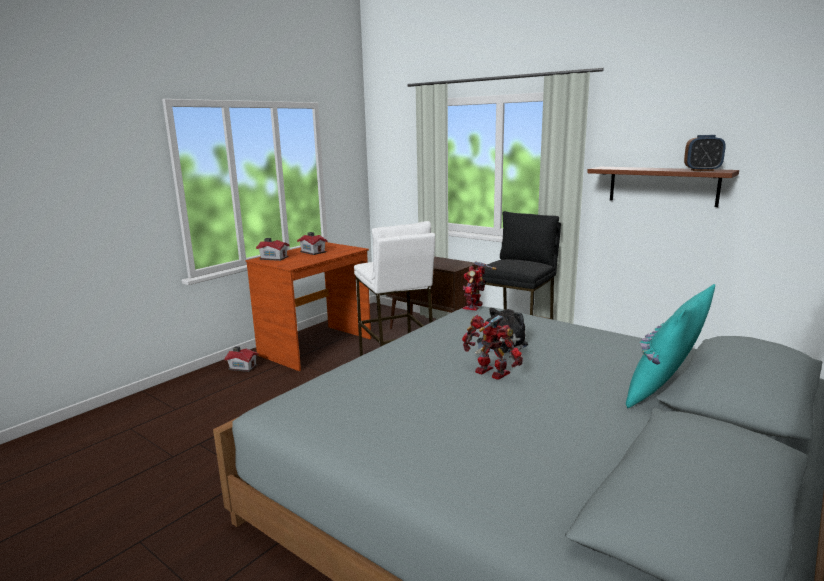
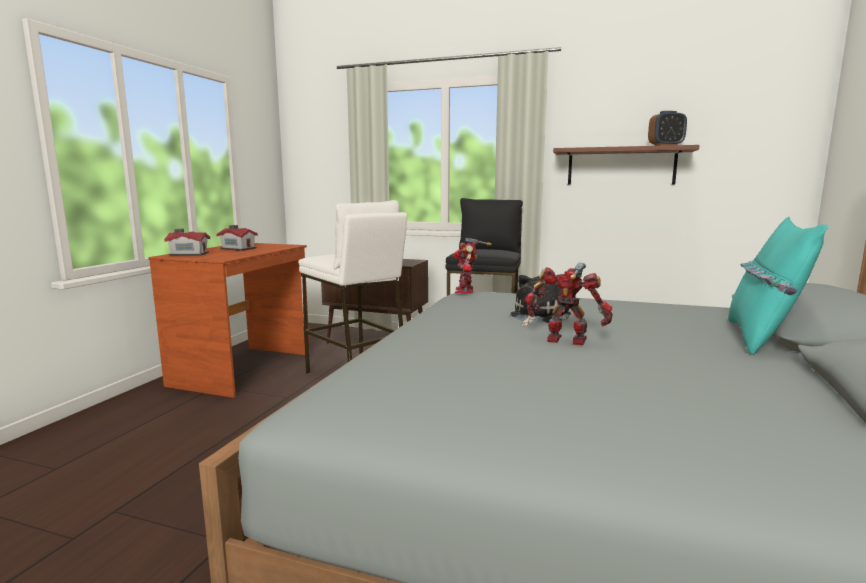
camera: 20 degrees left, 5 degrees down
(242, 367) = (147, 402): toy house -> none

